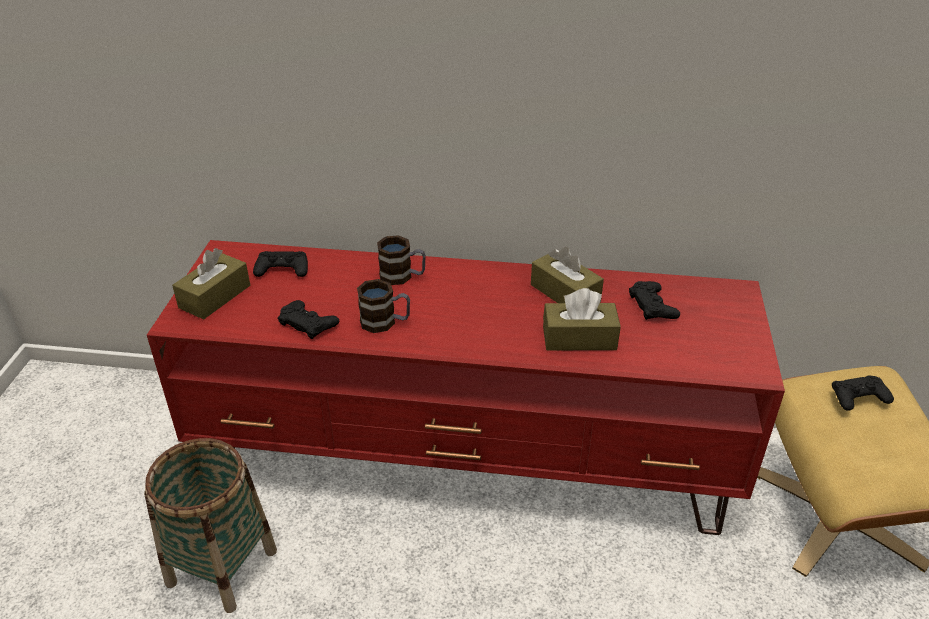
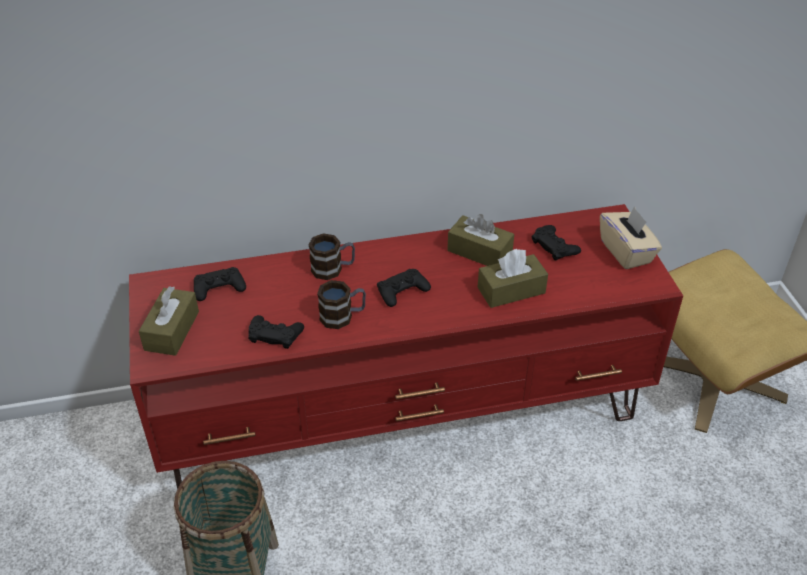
camera: 20 degrees left, 5 degrees up
(735, 329) = (626, 252): none -> beige tissue box
(859, 397) = (718, 281): black game controller -> black game controller (402, 291)

